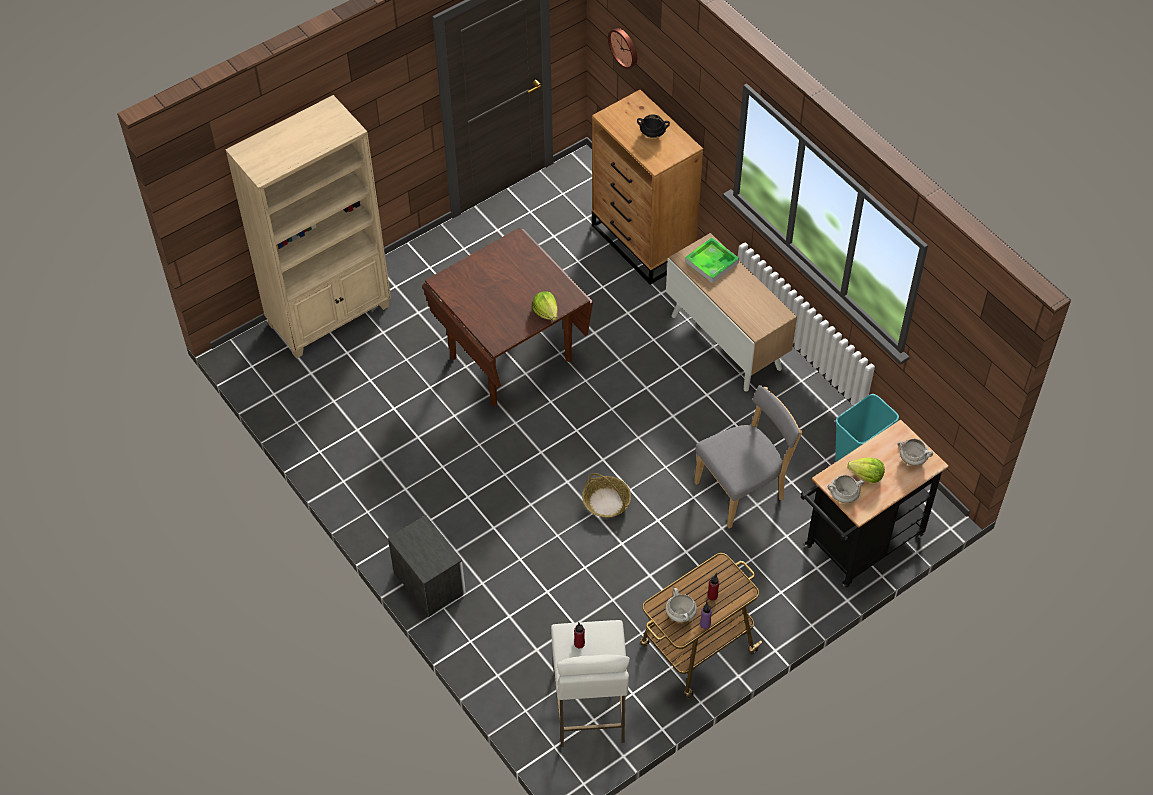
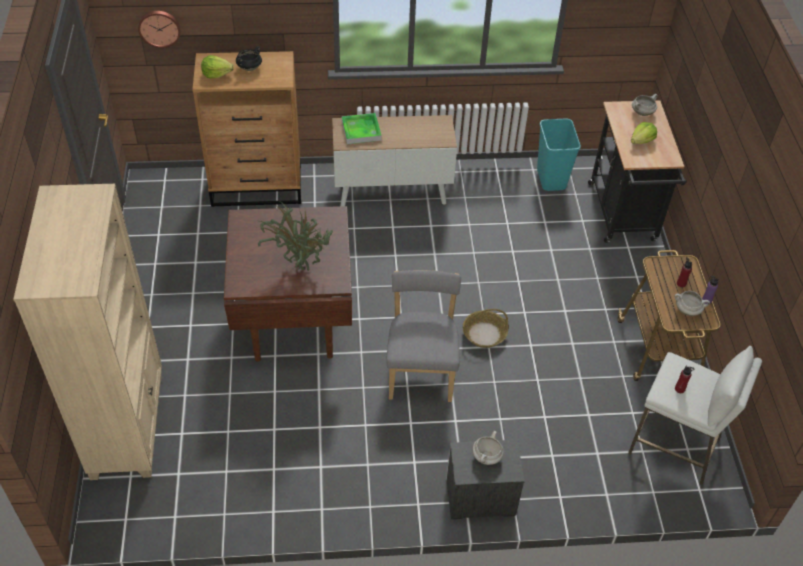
camera: 60 degrees left, 5 degrees down
(496, 307) = (300, 265): none -> potted plant
(546, 311) = (334, 236): lettuce -> lettuce (216, 73)
(743, 489) = (532, 250): grey chair -> grey chair (421, 371)
(843, 495) = (652, 160): white cooking pot -> white cooking pot (487, 457)

